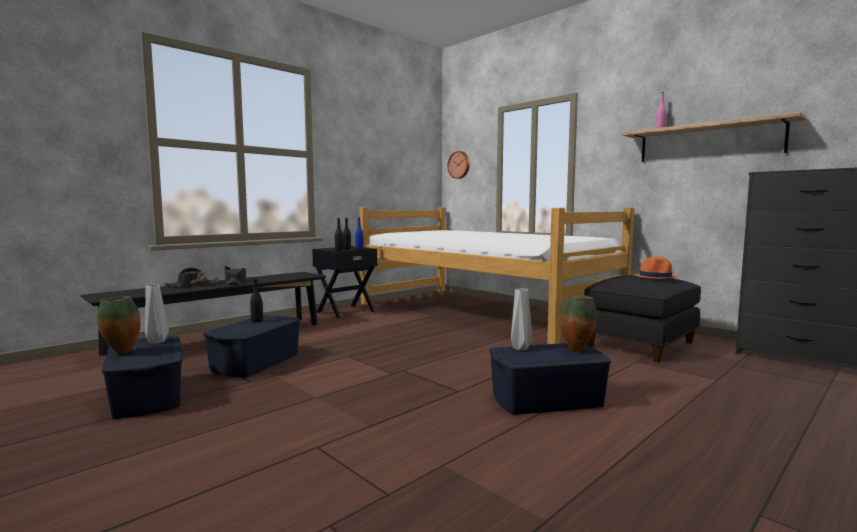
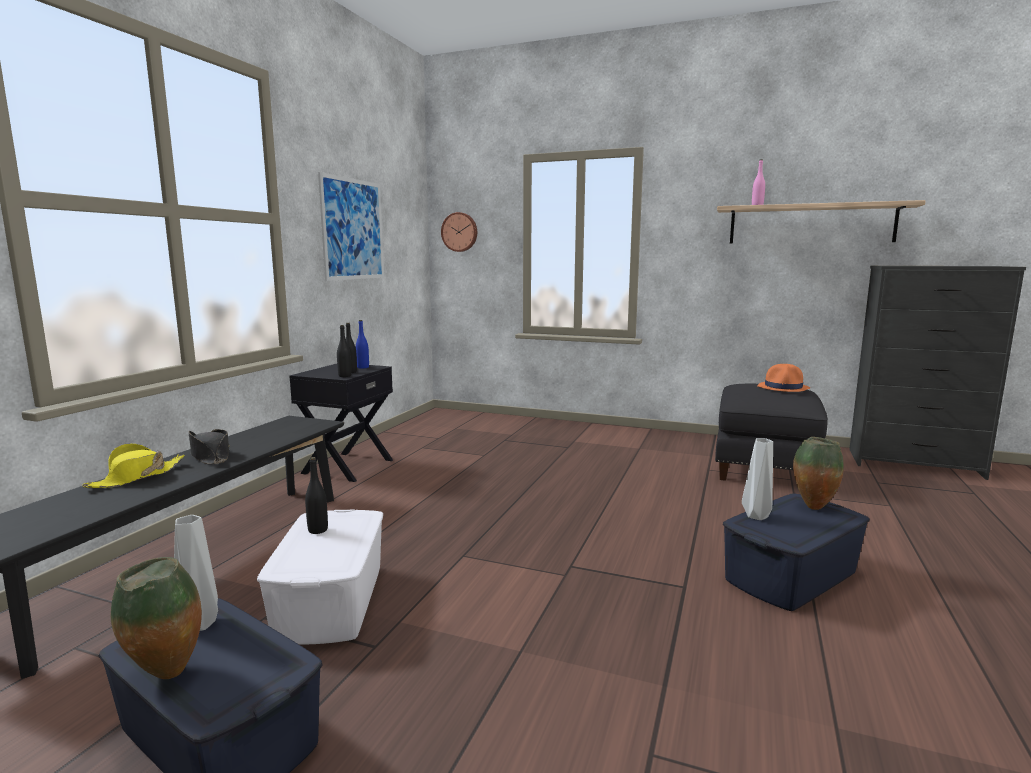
camera: 25 degrees left, 5 degrees up
(192, 285) = (137, 477): black hat -> yellow hat
(255, 362) = (330, 601): blue storage box -> white storage box
(371, 162) = (353, 229): none -> picture
(483, 312) = (538, 441): bed -> none

